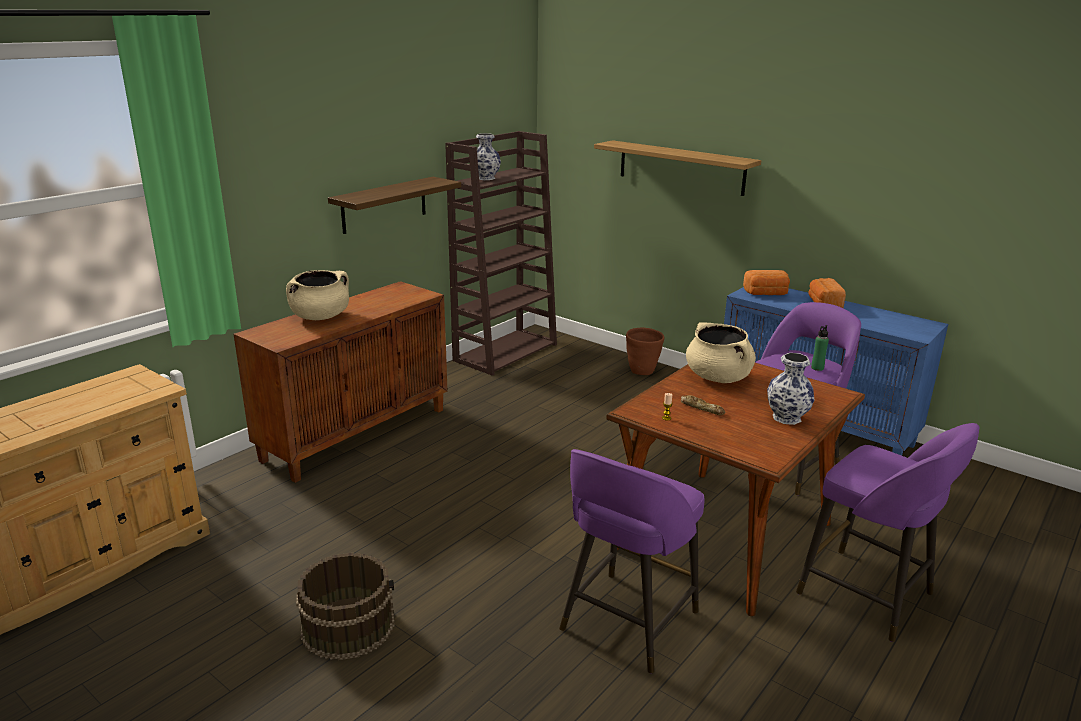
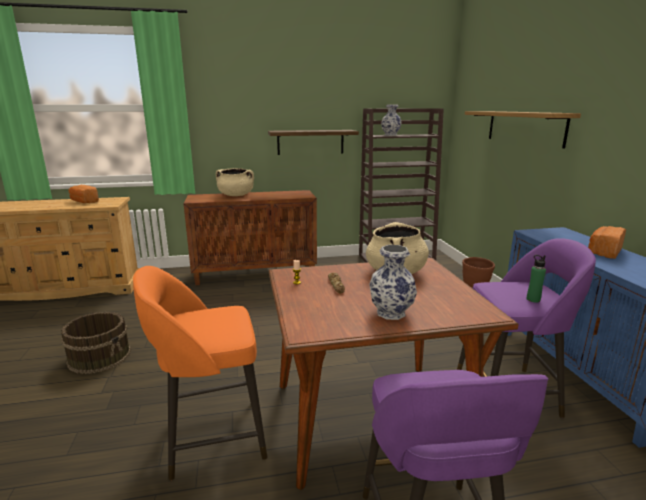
camera: 40 degrees right, 5 degrees down
(627, 623) = (212, 436): purple stool -> orange stool
(766, 294) = (555, 235): bread -> bread (84, 202)

